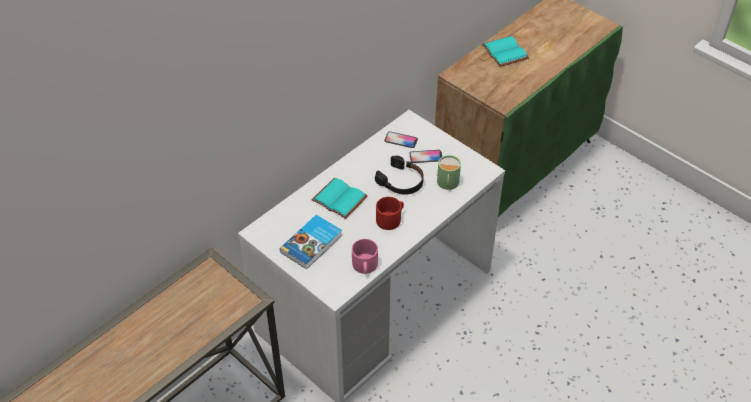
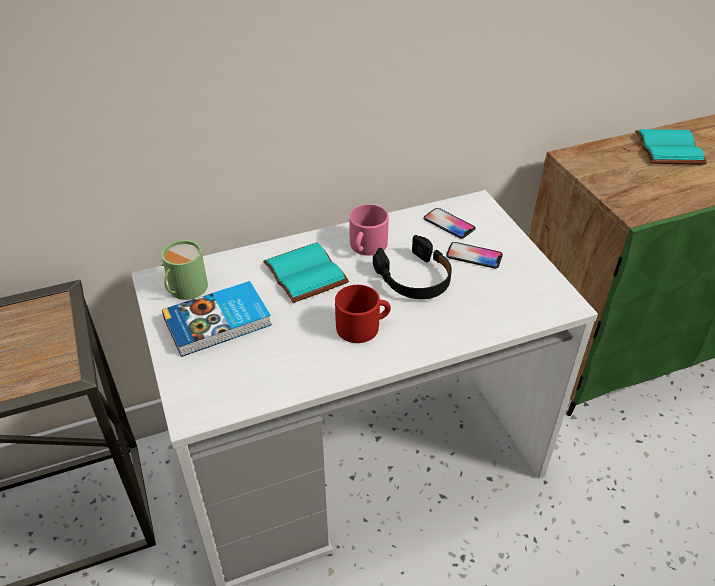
camera: 25 degrees right, 5 degrees down
(365, 266) = (272, 385): pink mug -> pink mug (366, 246)
(447, 183) = (487, 303): green mug -> green mug (185, 289)

